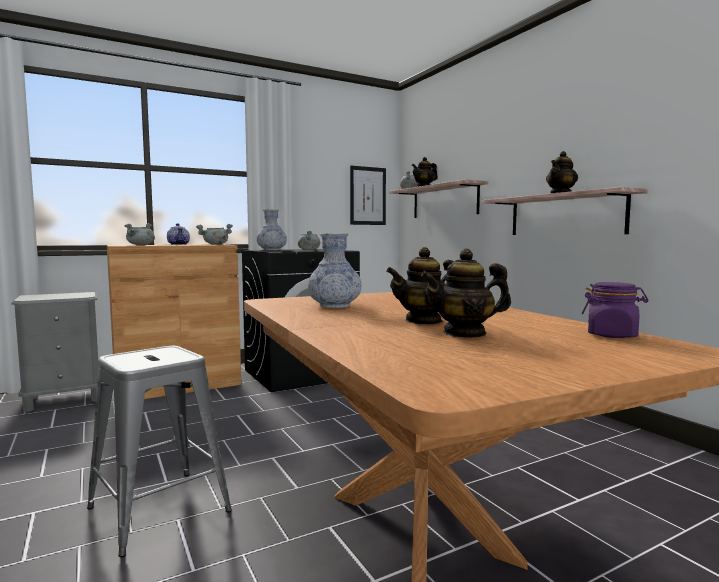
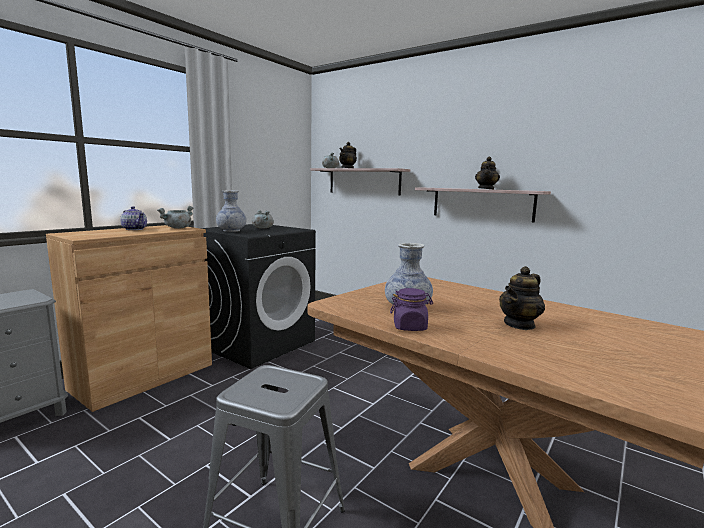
camera: 25 degrees left, 5 degrees up
(141, 245) = (100, 234): grey cooking pot -> none
(368, 196) = (288, 171): picture -> none
(465, 333) = (580, 339): teapot -> none
(612, 335) = (654, 327): purple jar -> purple jar (410, 327)

